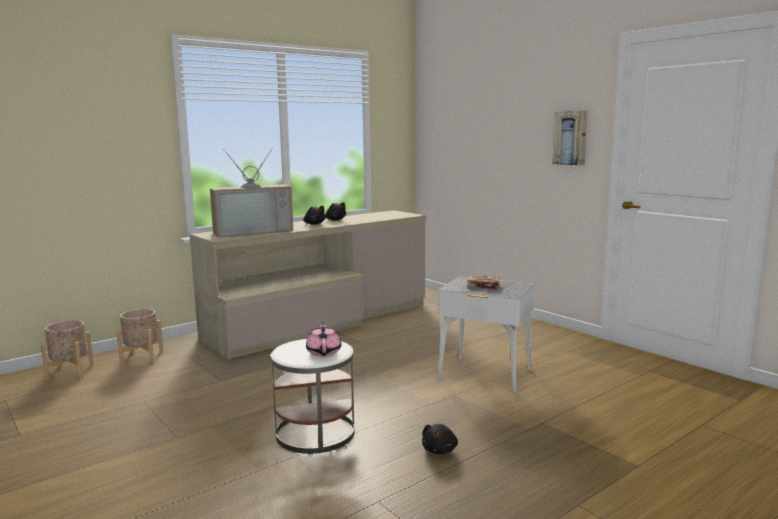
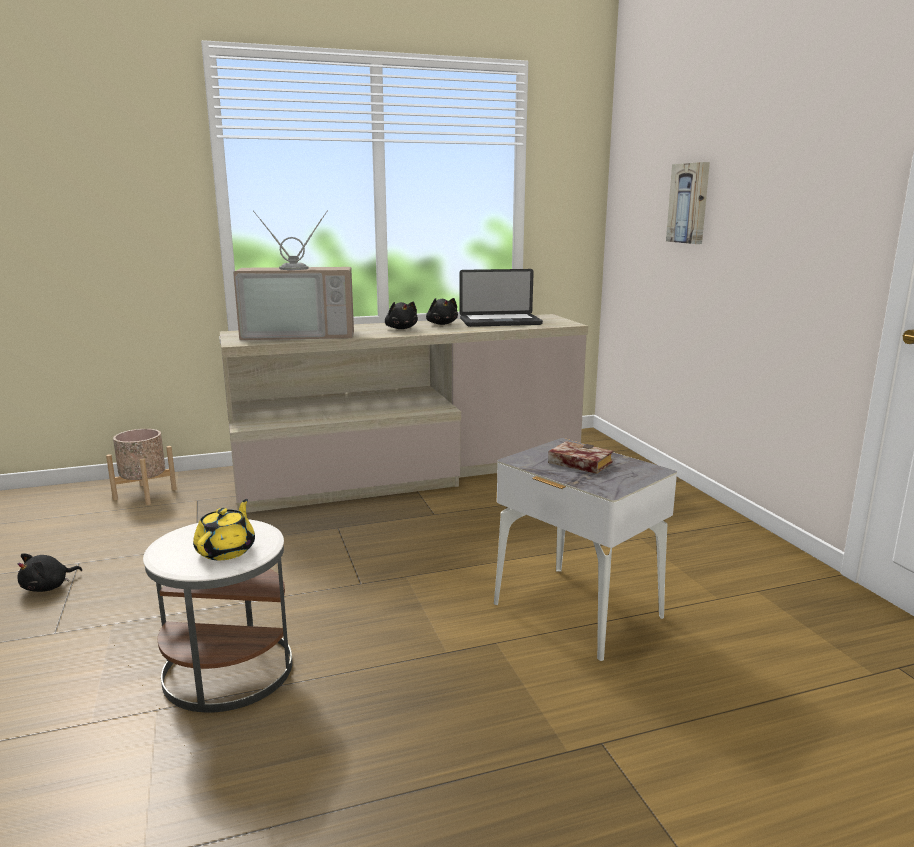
camera: 20 degrees right, 5 degrees up
(70, 373) = (50, 502): beige planter -> none
(324, 352) = (227, 550): pink teapot -> yellow teapot
(370, 216) = (500, 322): none -> laptop
(440, 450) = (379, 757): black plush toy -> black plush toy (48, 587)
(570, 138) = (828, 201): picture -> picture (690, 203)

